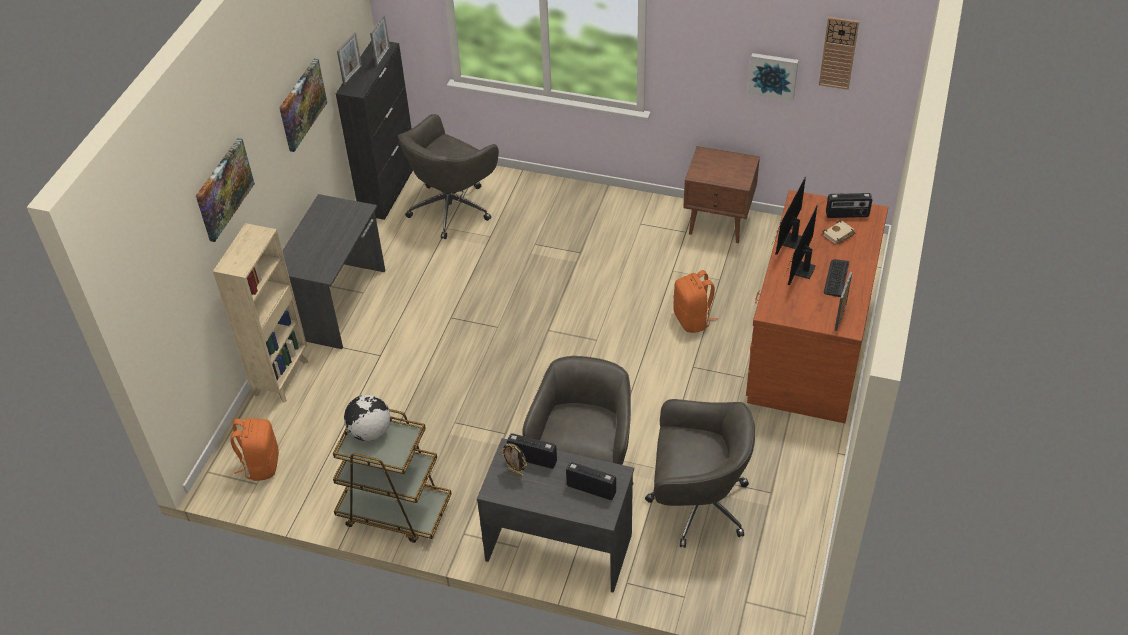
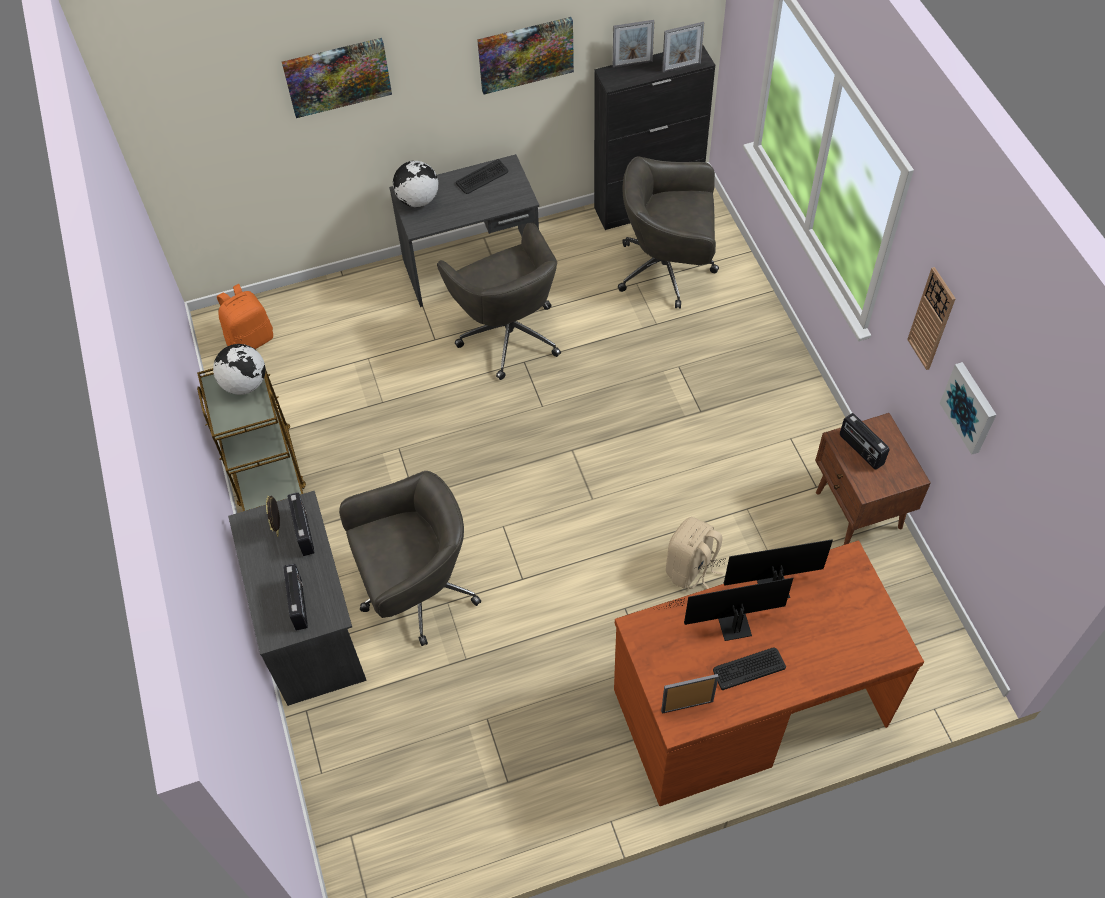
camera: 55 degrees right, 10 degrees up
(282, 376) = (356, 287): beige bookcase -> none
(300, 262) = (418, 200): none -> globe
(319, 220) = (482, 177): none -> keyboard
(693, 319) = (691, 569): orange backpack -> beige backpack
(696, 504) = (442, 718): grey office chair -> grey office chair (508, 333)
(838, 53) = (1032, 447): wall clock -> wall clock (932, 319)
(838, 235) = (824, 633): beige book -> none
(847, 215) = (868, 624): radio -> radio (860, 450)

